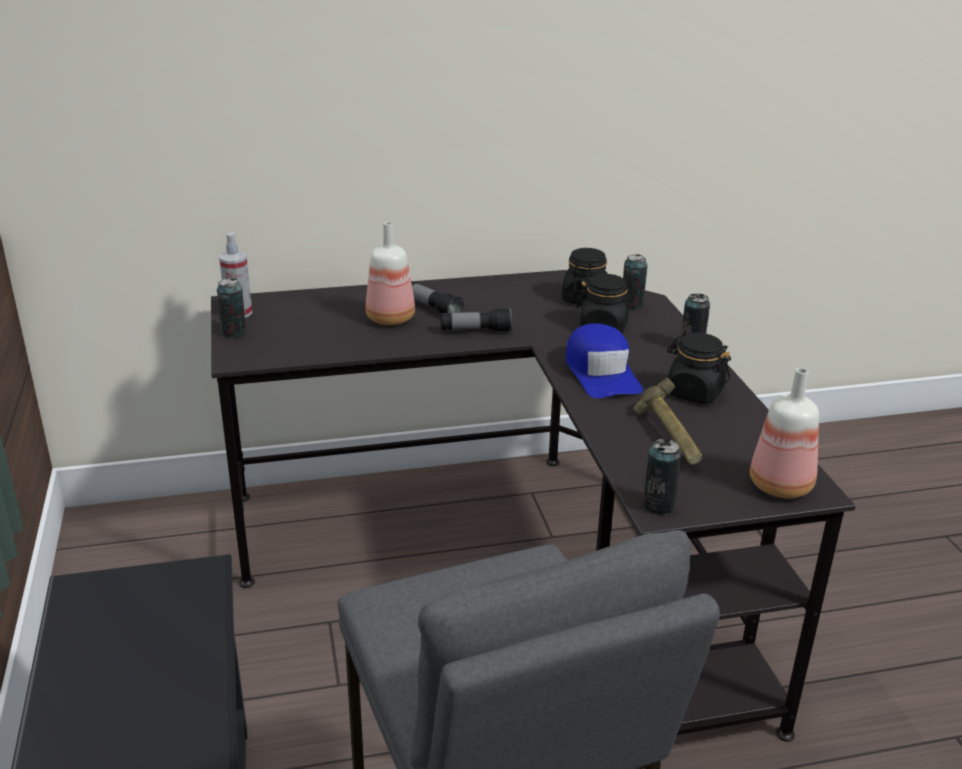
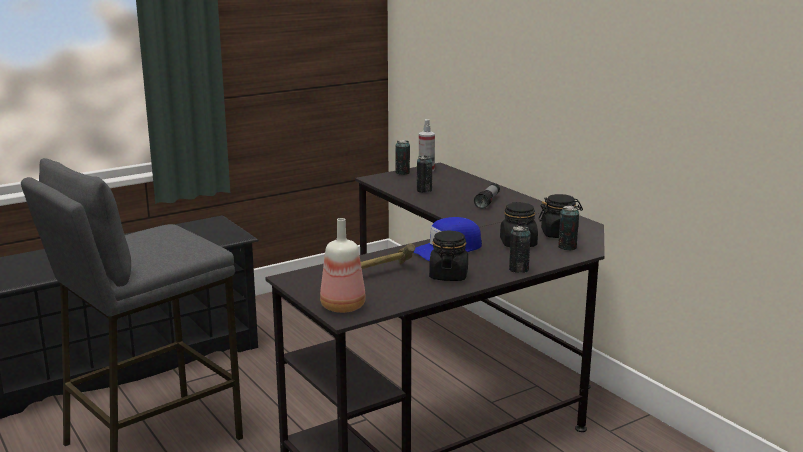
camera: 70 degrees right, 10 degrees down
(392, 319) = (460, 196): bottle -> none
(475, 330) = (469, 215): flashlight -> none
(658, 505) = (295, 278): can -> can (424, 190)

